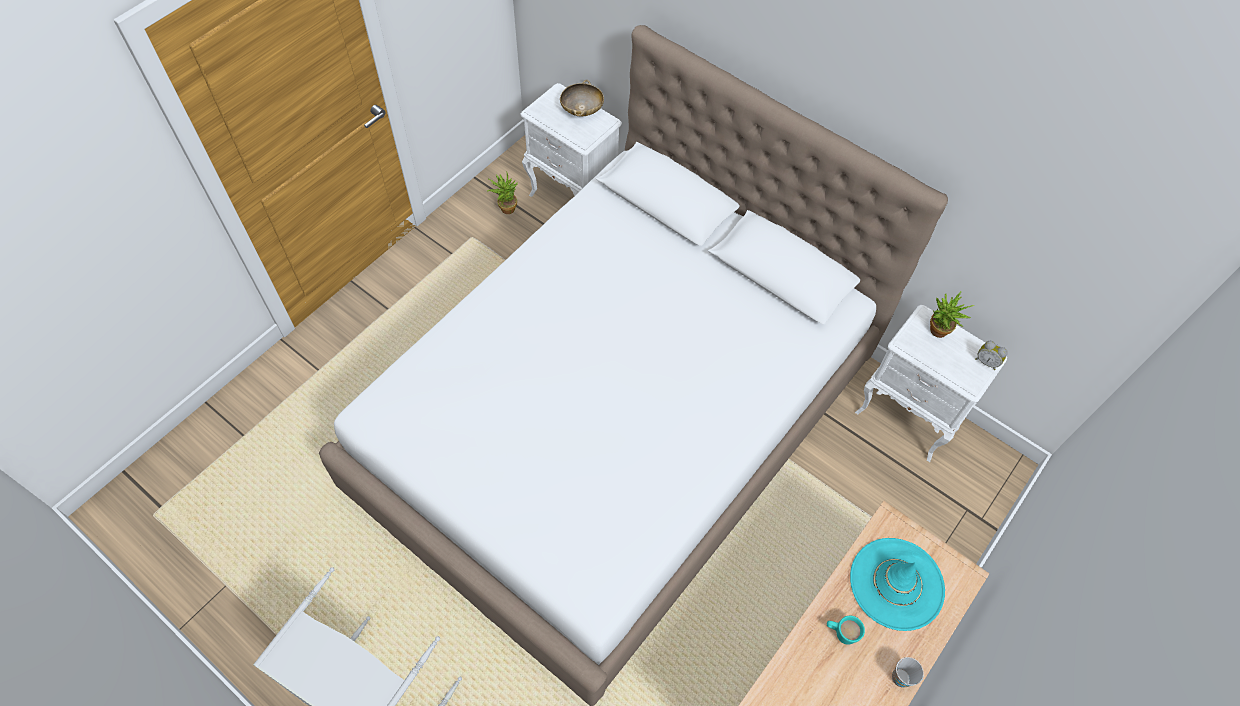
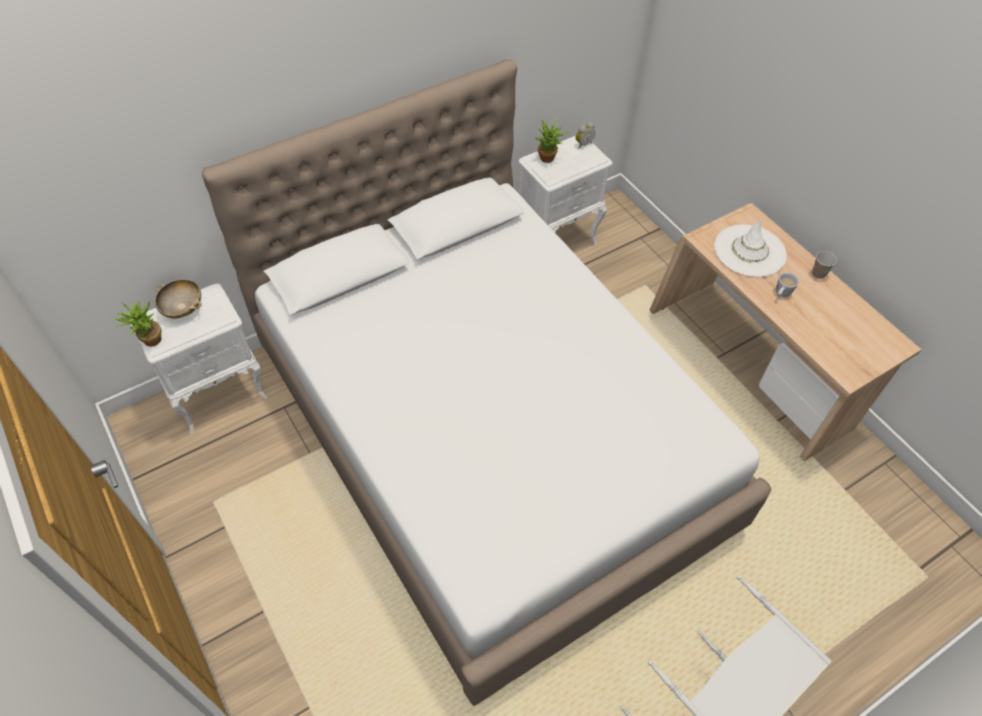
camera: 70 degrees left, 5 degrees down
(505, 207) = (193, 459): potted plant -> potted plant (149, 341)
(841, 633) = (781, 294): turquoise mug -> white mug
(896, 584) = (749, 251): turquoise hat -> white hat

